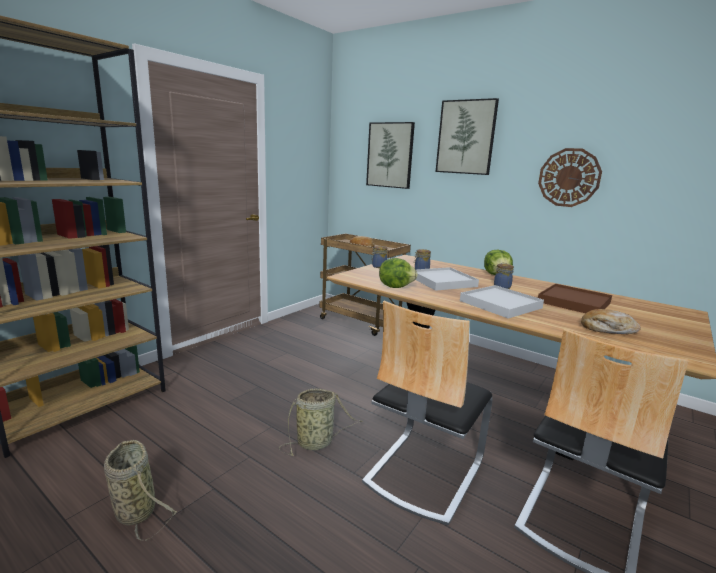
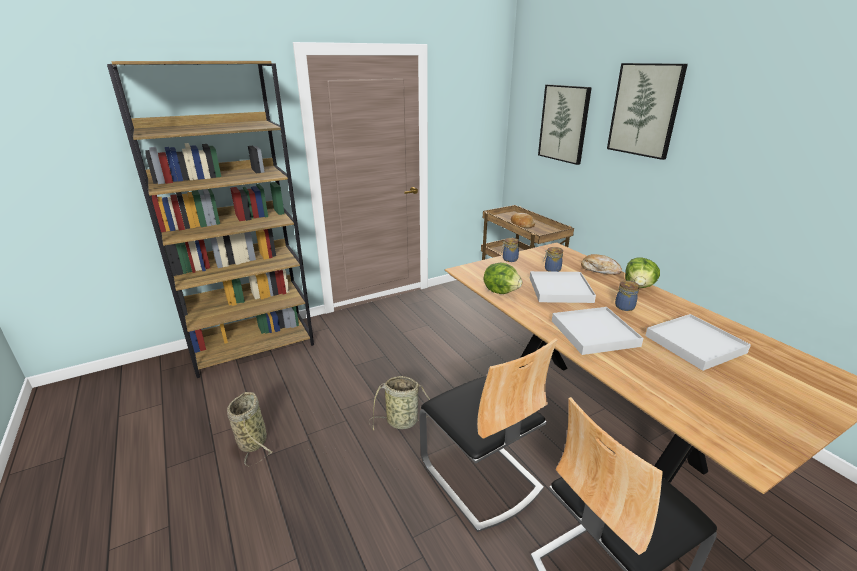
camera: 25 degrees right, 10 degrees up
(423, 471) = (480, 476): chair -> chair turned 90 degrees counterclockwise
(569, 177) = (762, 175): wall clock -> none
(573, 302) = (694, 344): brown tray -> white tray
(607, 329) = (691, 393): bread -> bread (599, 270)

